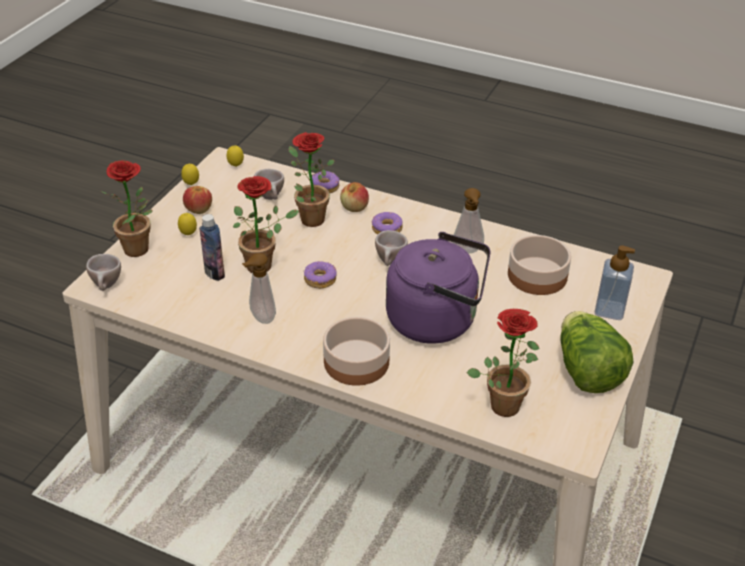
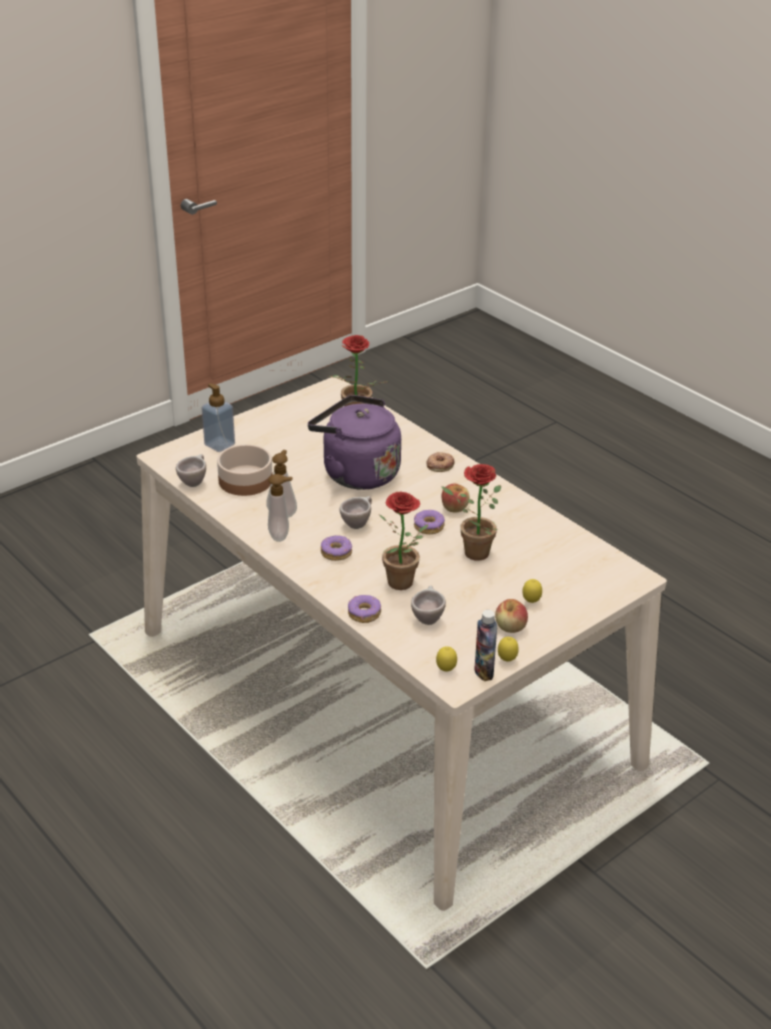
camera: 155 degrees left, 5 degrees down
(107, 287) = (623, 573): beige cup -> beige cup (194, 481)
(141, 251) = (584, 598): potted plant -> none
(214, 273) = (520, 558): bottle -> bottle (484, 672)
(260, 318) = (496, 511): soap dispenser -> soap dispenser (281, 536)
(354, 208) = (350, 582): apple -> apple (454, 508)
(355, 361) = (440, 465): bowl -> donut
(586, 371) = (281, 417): lettuce -> none

